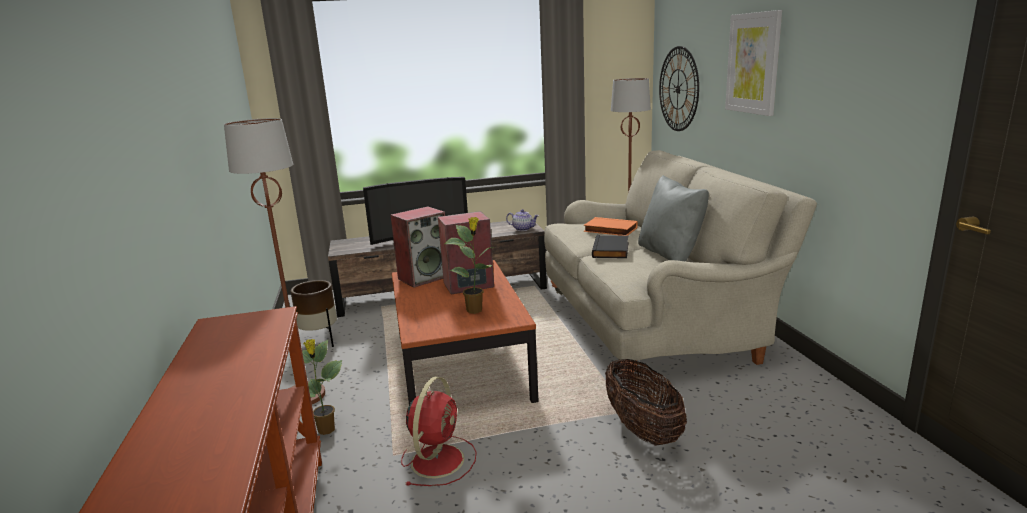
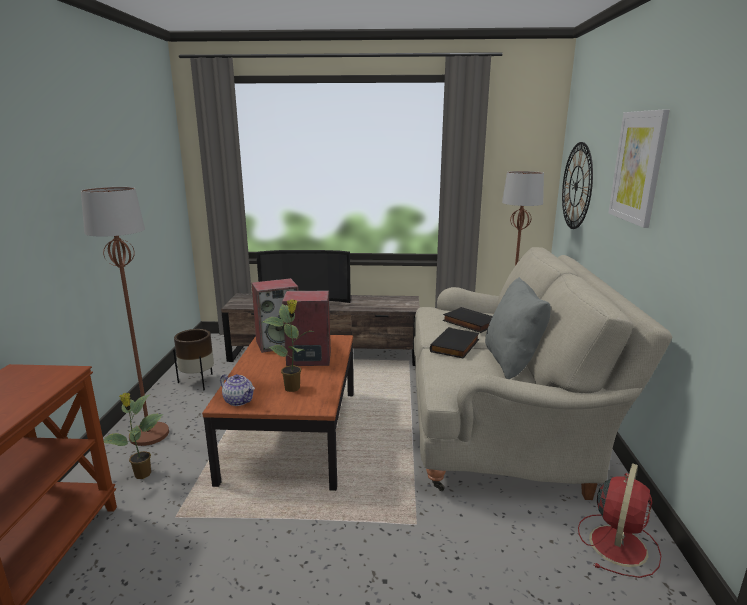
camera: 15 degrees right, 0 degrees up
(438, 459) = (209, 532): red fan -> red fan (618, 544)
(523, 229) = (402, 306): teapot -> teapot (239, 401)
(609, 230) = (469, 323): orange book -> black book
(642, 429) = (418, 551): basket -> none

